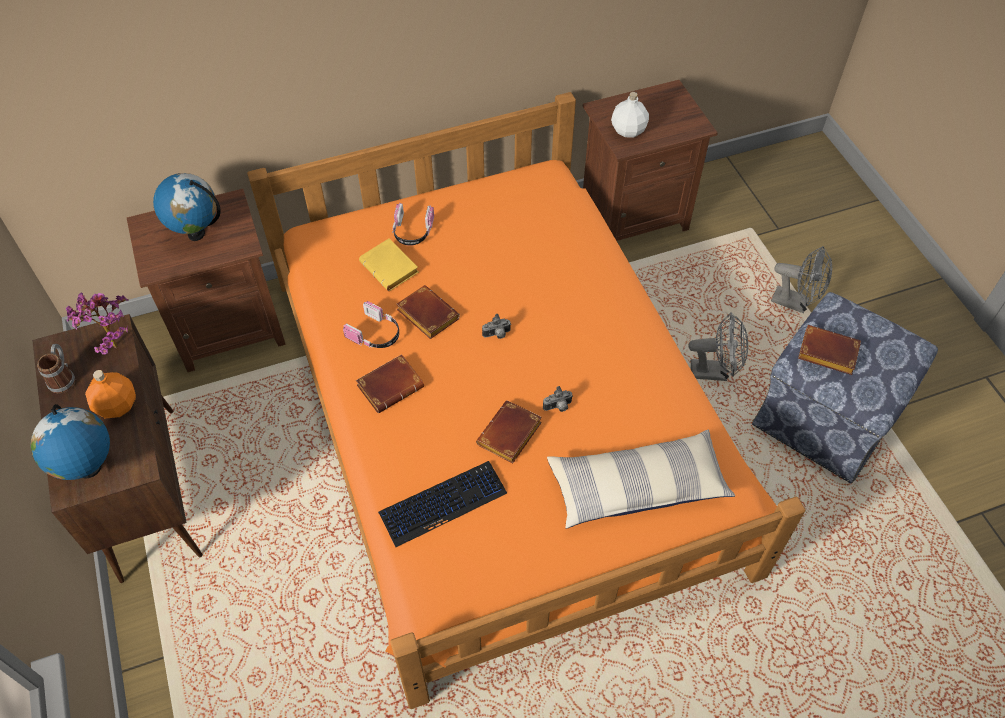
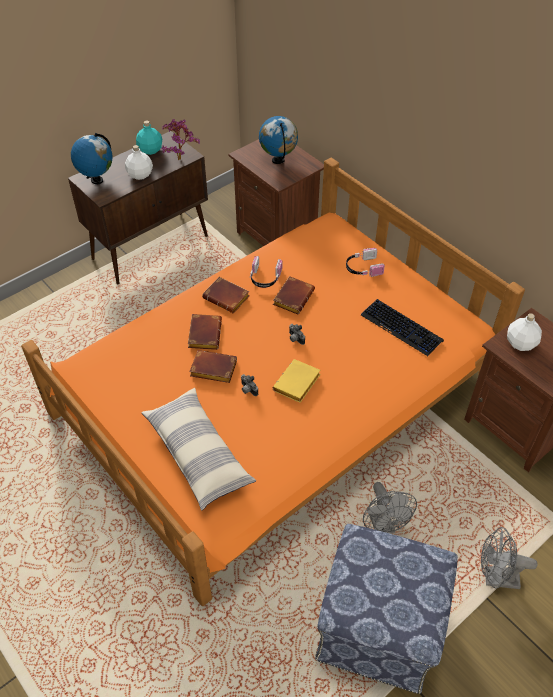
camera: 70 degrees right, 5 degrees down
(63, 377) = (150, 150): mug -> turquoise bottle
(117, 406) = (140, 175): orange bottle -> white bottle
(391, 268) = (324, 268): yellow book -> yellow book (297, 385)
(443, 503) = (148, 350): keyboard -> keyboard (401, 328)
(795, 303) = (495, 578): grey fan -> grey fan turned 90 degrees clockwise
(825, 354) = (375, 556): brown book -> brown book (203, 334)

